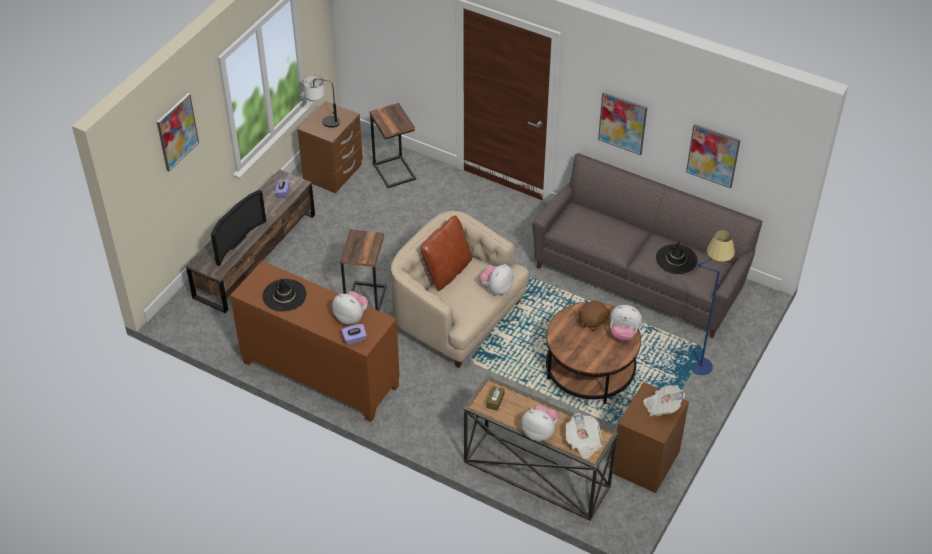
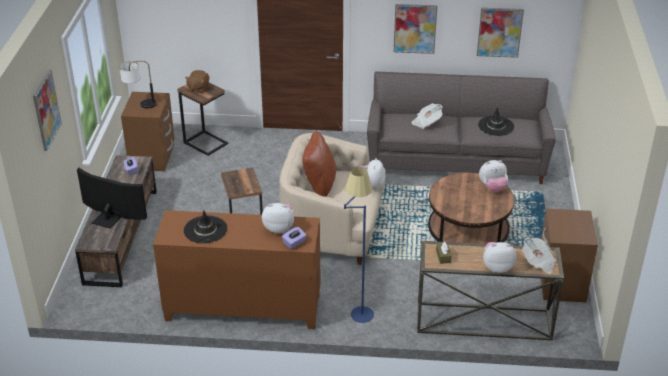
camera: 25 degrees left, 10 degrees down
(234, 241) = (109, 217): television -> television turned 75 degrees counterclockwise
(592, 321) = (462, 187): brown plush toy -> brown plush toy (198, 88)
(662, 407) = (574, 220): newspaper -> newspaper (426, 122)
(700, 357) = (543, 199): blue floor lamp -> blue floor lamp (358, 307)

